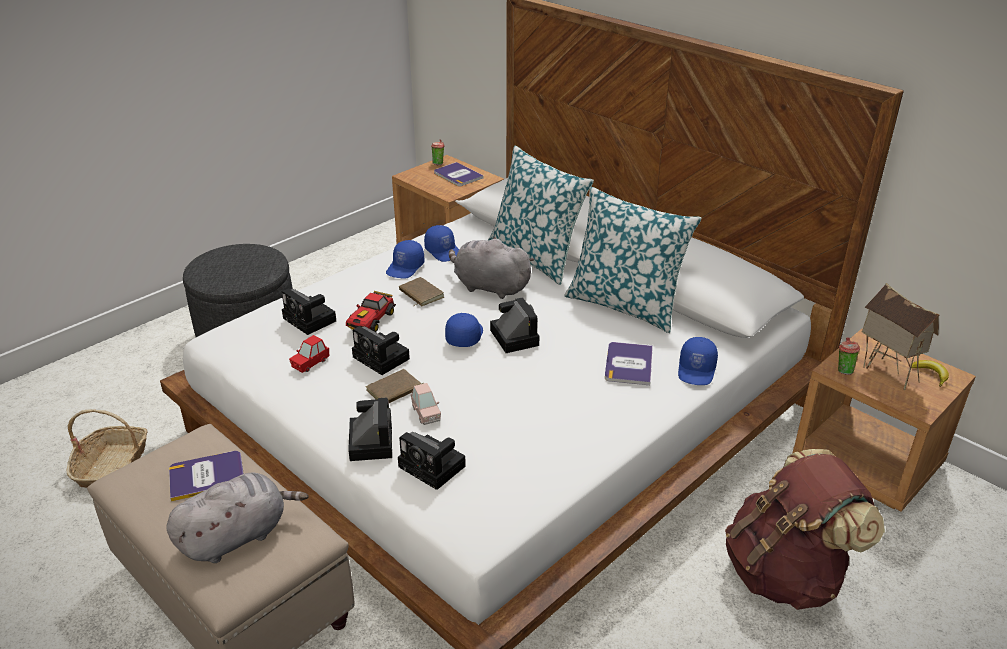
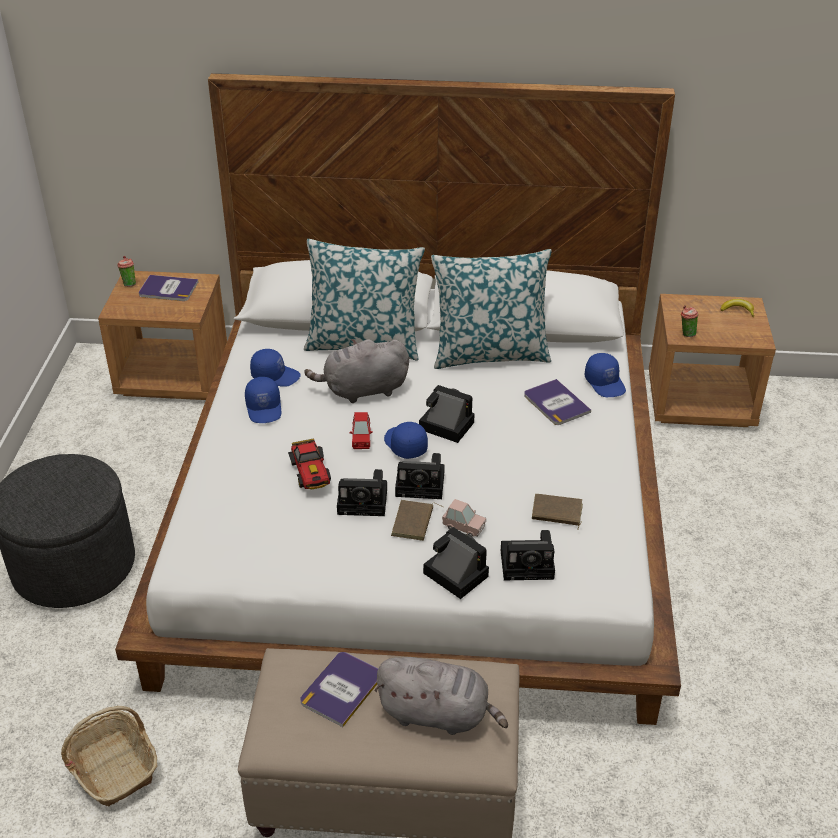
camera: 40 degrees left, 5 degrees up
(237, 536) = (438, 714): grey plush toy -> grey plush toy turned 90 degrees clockwise
(310, 363) = (309, 540): red toy car -> red toy car (361, 439)
(311, 320) = (255, 501): camera -> camera (422, 484)
(420, 294) = (316, 427): brown book -> brown book (556, 513)
(786, 573) = (735, 512): brown backpack -> none
(885, 372) = (712, 322): toy house -> none

